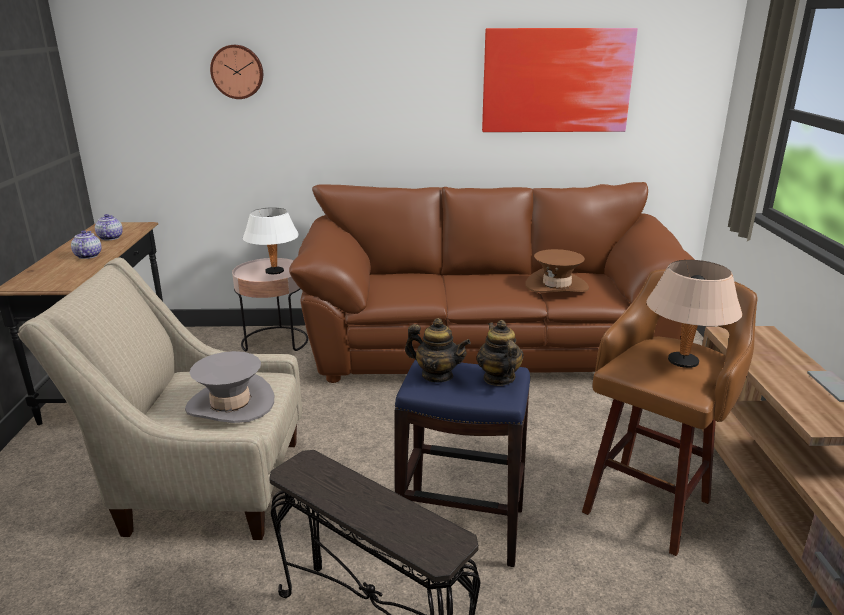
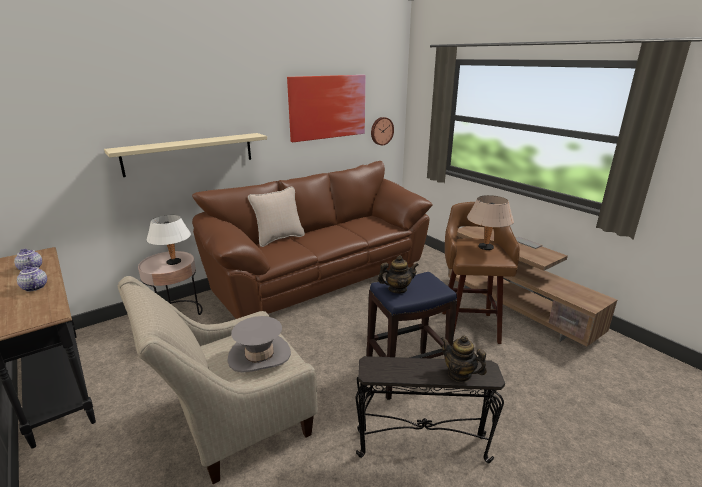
camera: 35 degrees left, 0 degrees up
(237, 71) = (114, 115): wall clock -> wall clock (381, 131)
(326, 131) = (190, 153): none -> beige shelf
(422, 274) = (279, 238): none -> beige pillow
(498, 378) = (426, 280): teapot -> teapot (459, 374)
(556, 286) = (360, 227): brown hat -> none

